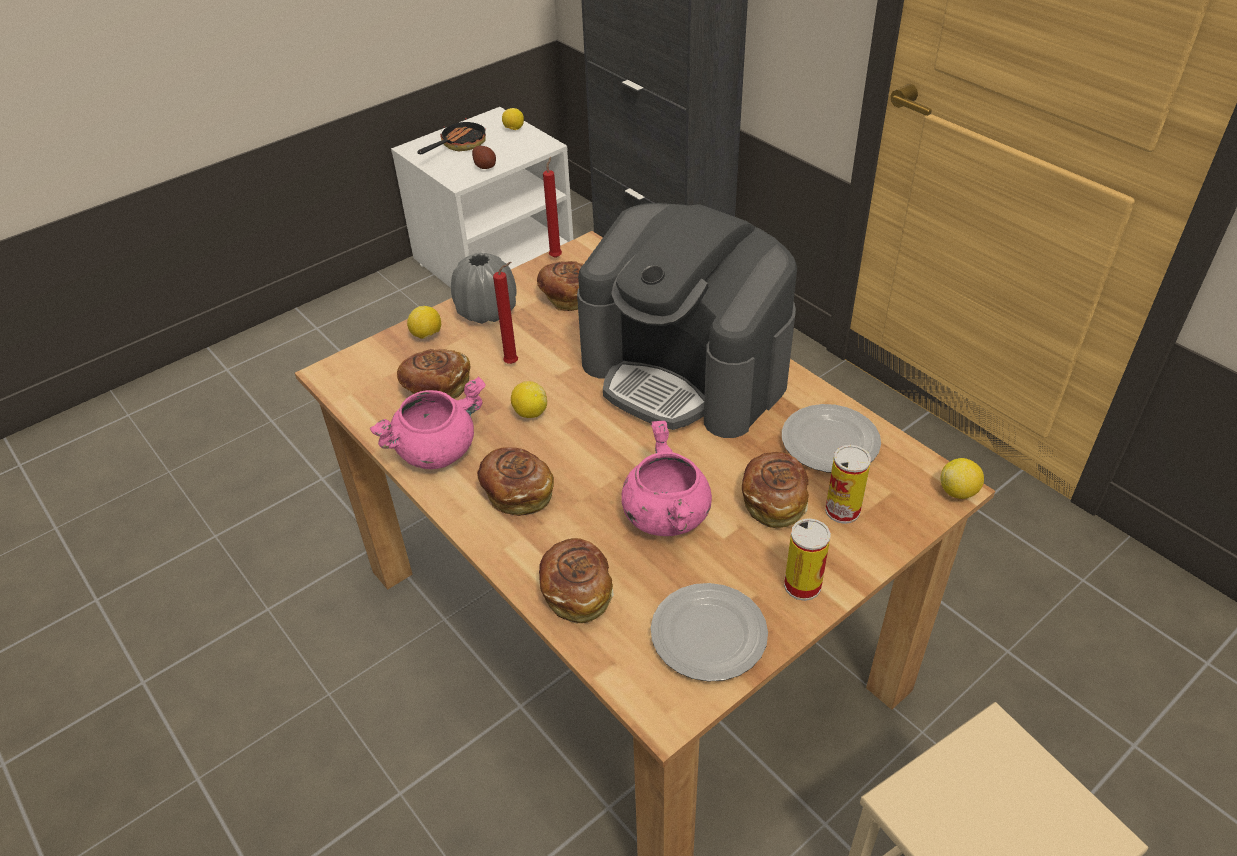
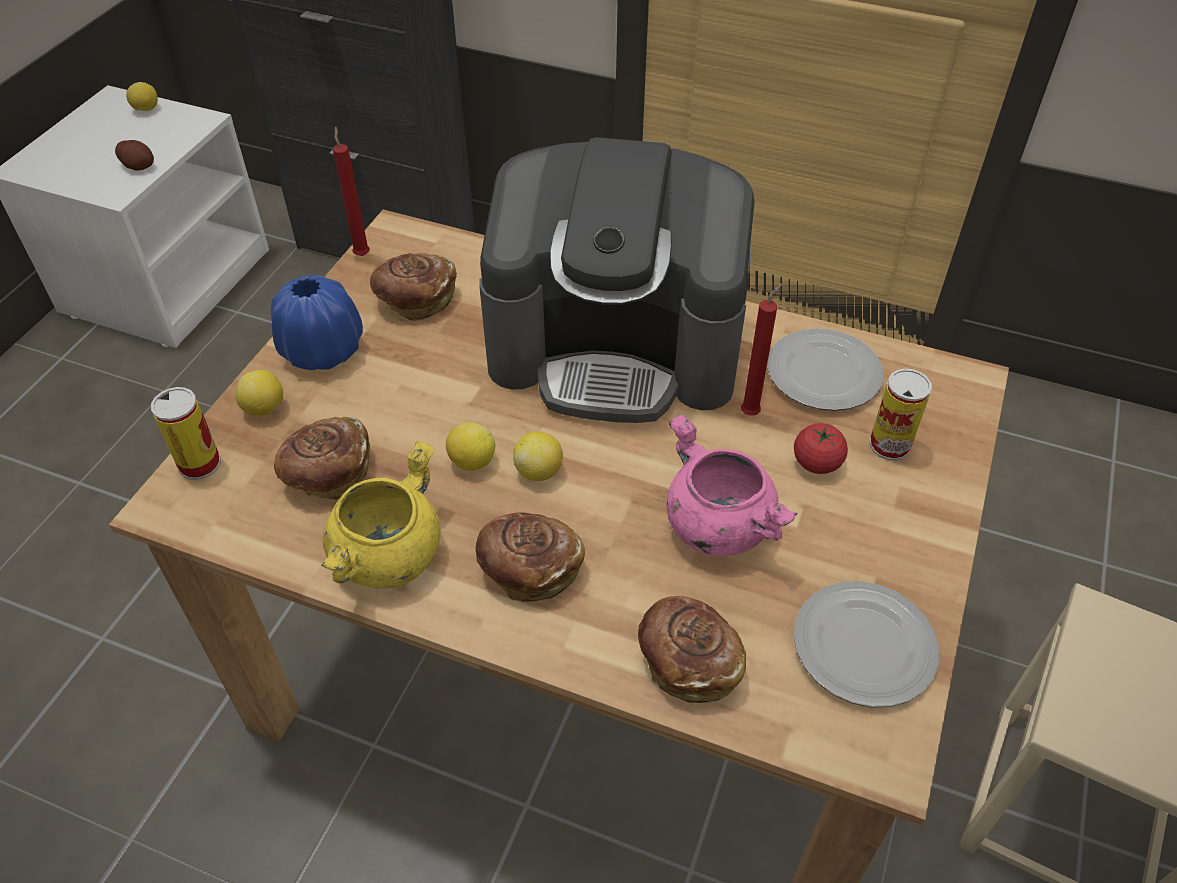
camera: 30 degrees left, 5 degrees up
(436, 450) = (387, 555): pink cooking pot -> yellow cooking pot
(459, 145) = (84, 148): frying pan -> none
(486, 311) = (322, 351): grey vase -> blue vase
(514, 363) = (406, 406): red candle -> red candle (752, 412)
(774, 501) = (817, 462): bread -> tomato
(802, 585) = (912, 546): can -> can (199, 464)
(958, 492) = (979, 381): lemon -> lemon (539, 471)

